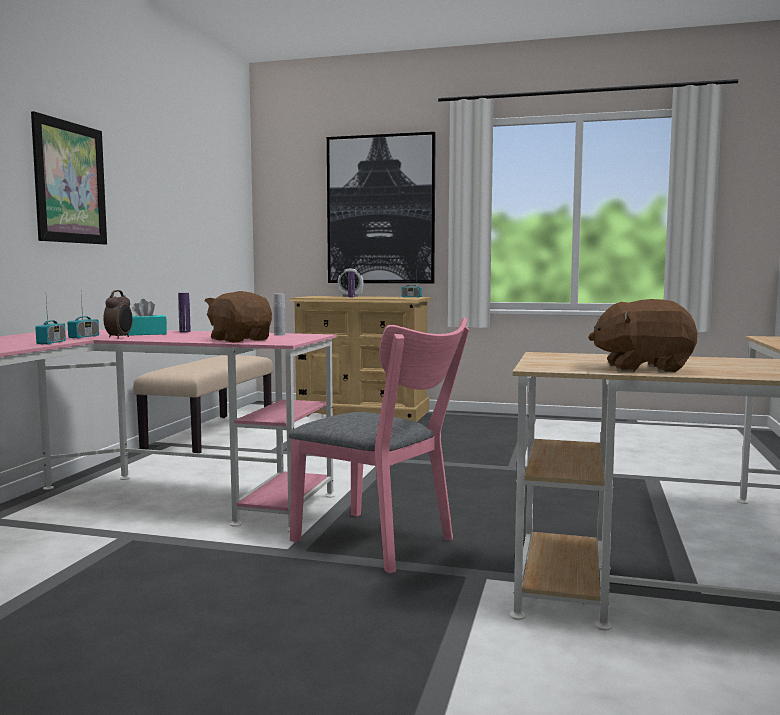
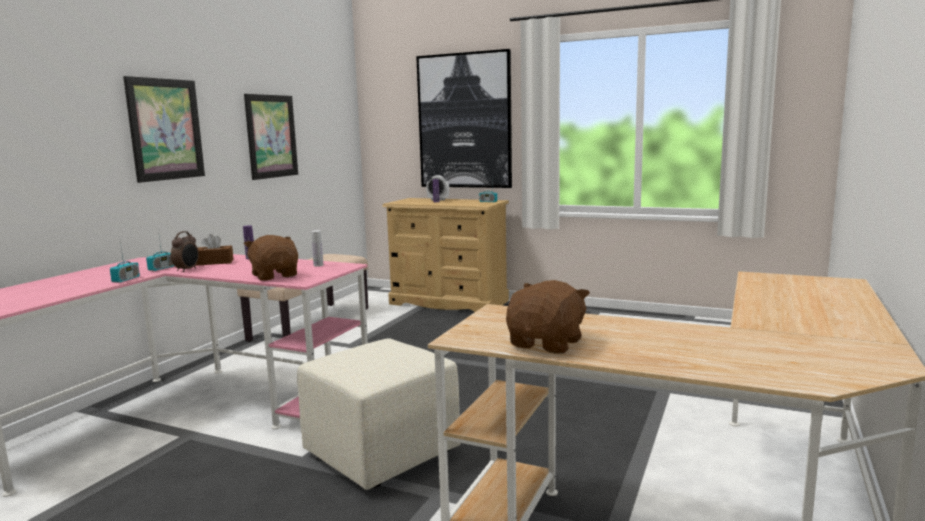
camera: 10 degrees right, 5 degrees up
(144, 334) = (214, 262): turquoise tissue box -> brown tissue box
(172, 210) = (271, 136): none -> picture
(381, 542) = (381, 454): pink chair -> beige ottoman
(642, 368) = (547, 343): brown plush toy -> brown plush toy turned 105 degrees clockwise

